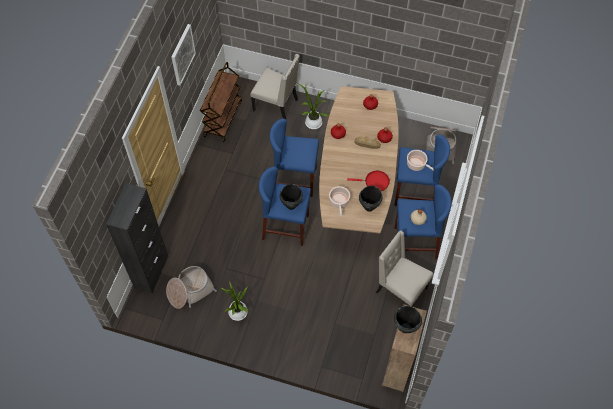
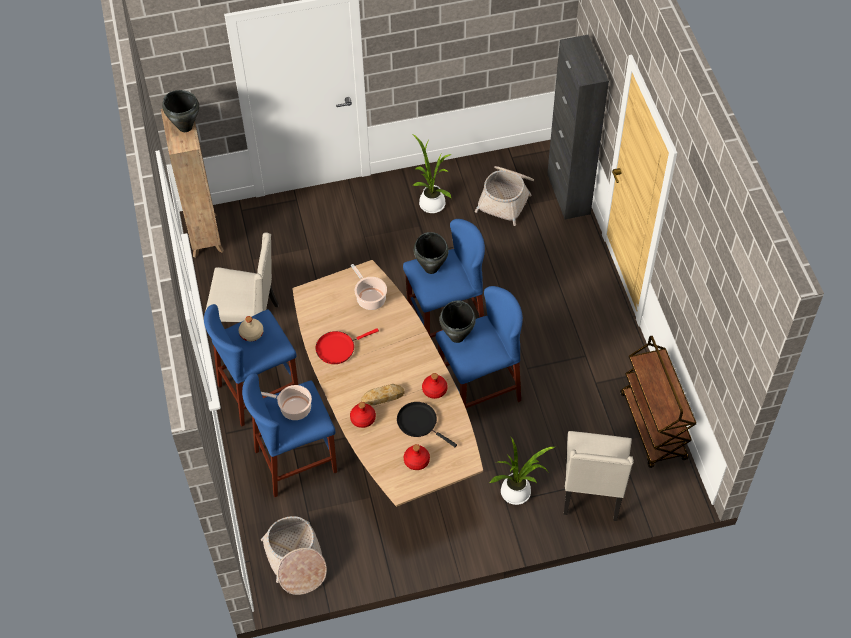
camera: 150 degrees right, 5 degrees down
(182, 54) = (692, 250): picture -> none
(277, 105) = (592, 491): beige chair -> beige chair turned 75 degrees counterclockwise
(356, 122) = (419, 422): none -> black frying pan
(368, 207) = (326, 311): black cooking pot -> black cooking pot (457, 336)

